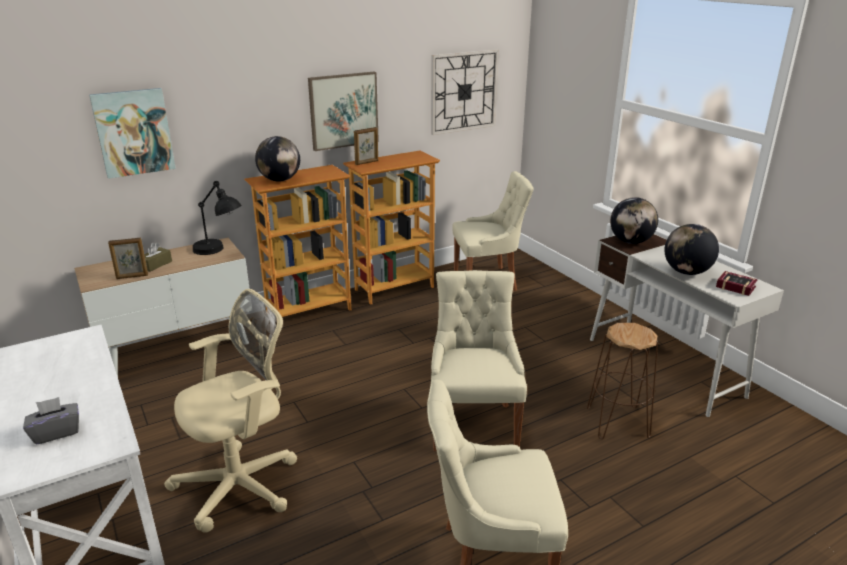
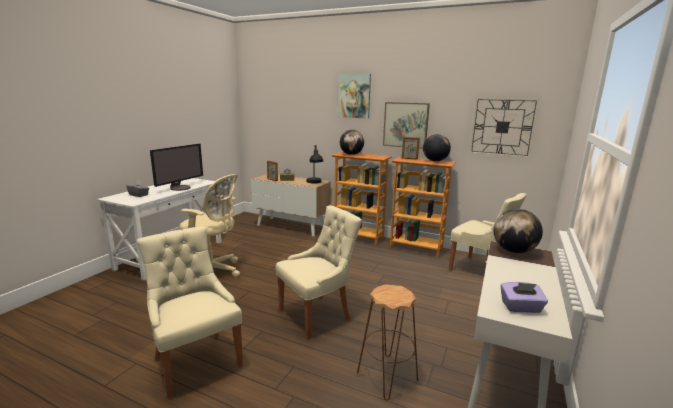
camera: 55 degrees right, 10 degrees down
(81, 373) = (180, 188): none -> monitor
(133, 132) = (300, 117): picture -> picture (354, 96)
(686, 272) = (503, 281): globe -> globe (435, 161)
(734, 286) = (521, 308): book -> purple tissue box

